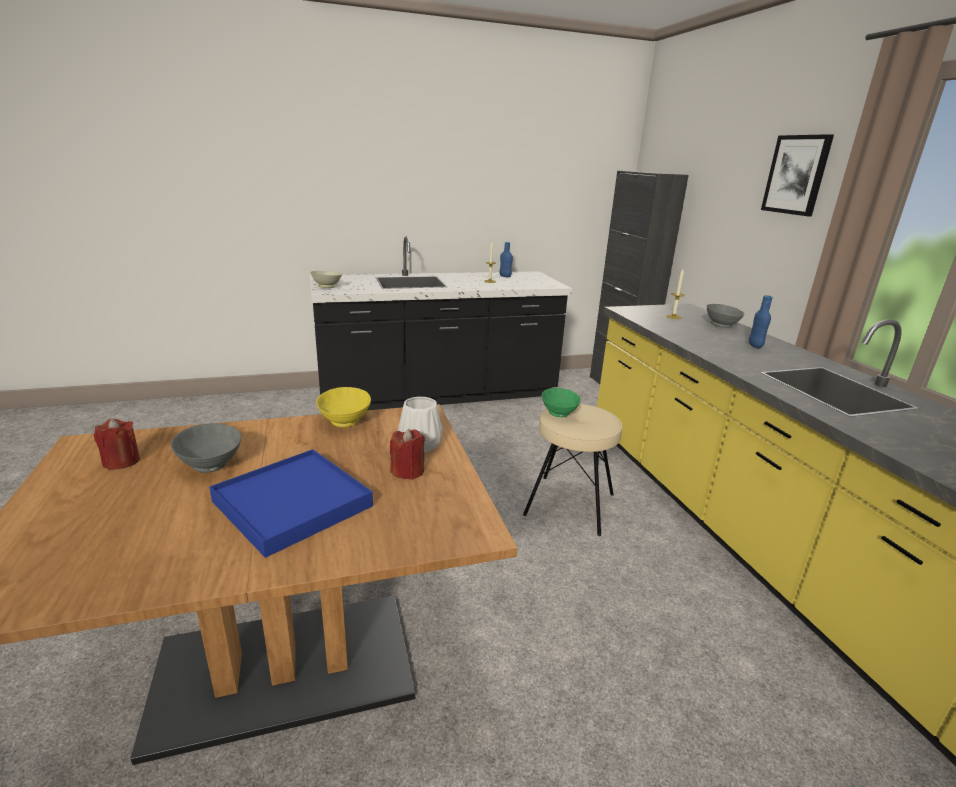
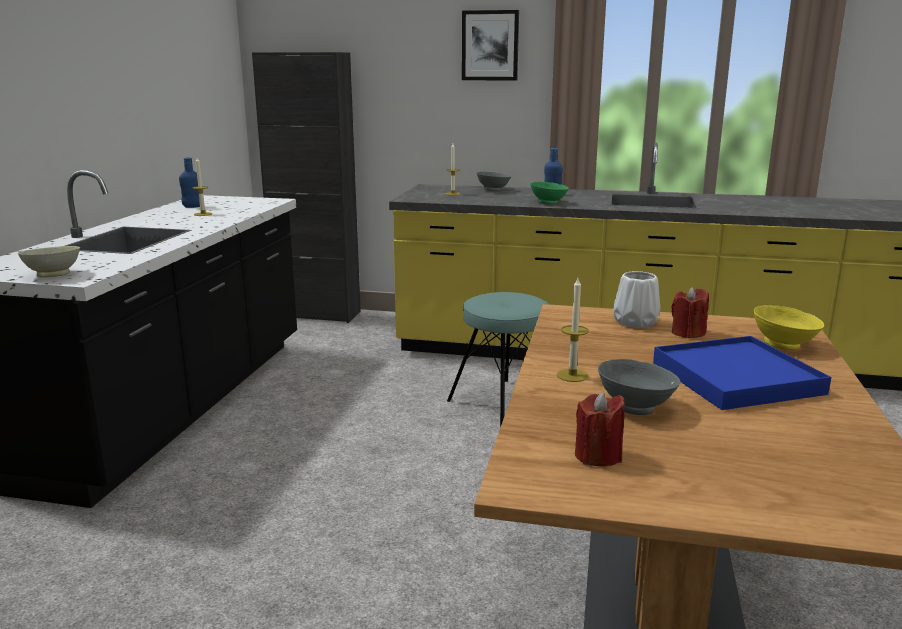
camera: 60 degrees left, 5 degrees down
(271, 435) = (572, 375): none -> candle
(344, 422) = (560, 342): yellow bowl -> yellow bowl (784, 345)
(558, 413) = (490, 307): green bowl -> green bowl (548, 203)
(569, 504) = (504, 403): beige stool -> turquoise stool

